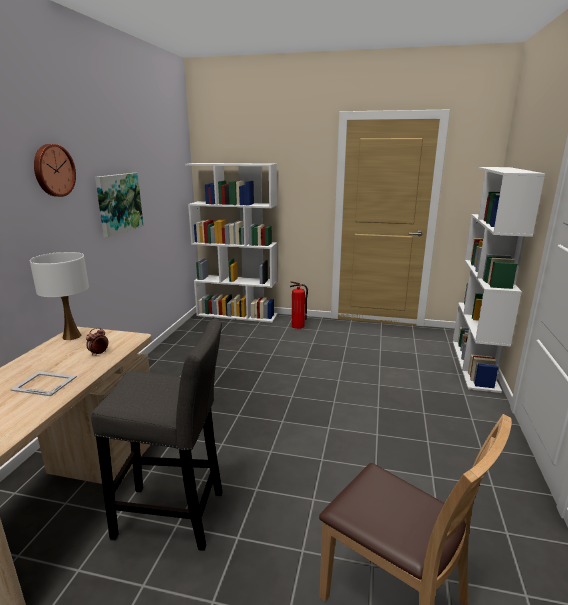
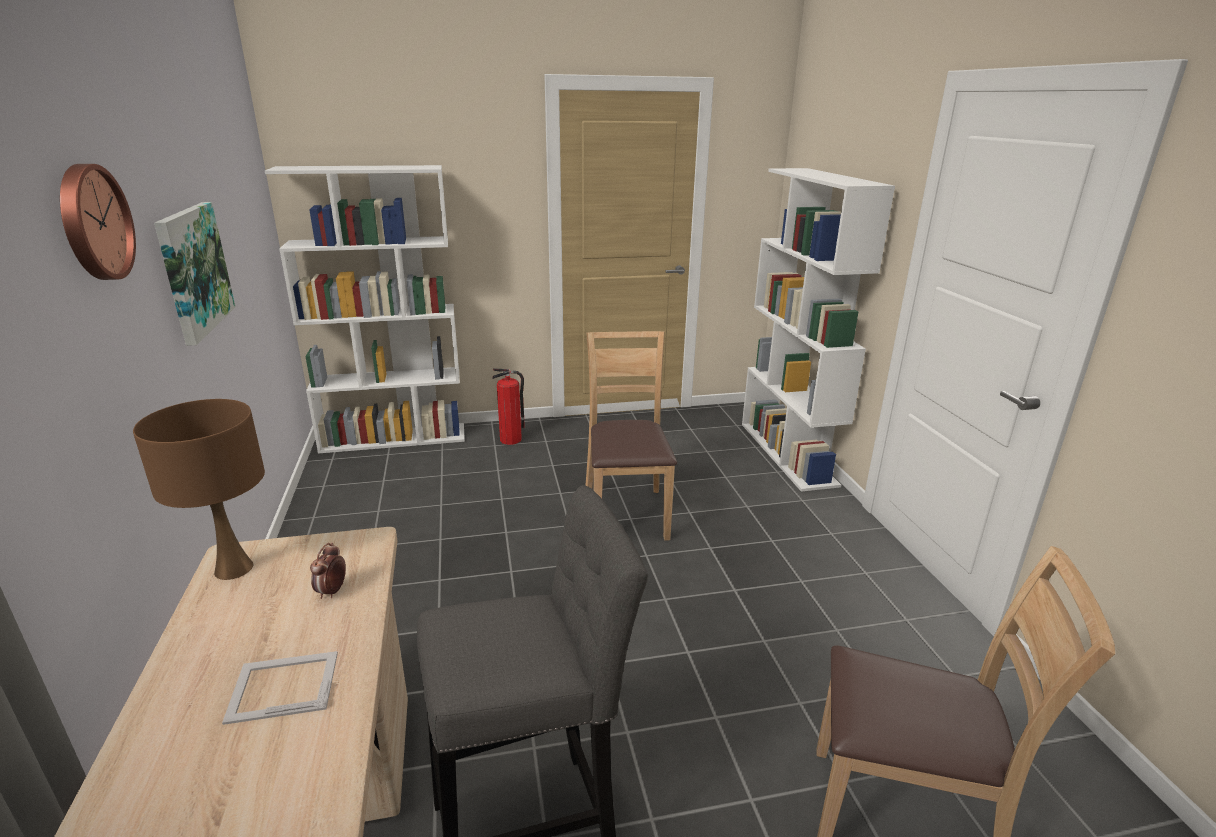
camera: 25 degrees left, 5 degrees up
(72, 336) = (234, 569): white table lamp -> brown table lamp
(338, 377) = (626, 514): none -> brown chair

